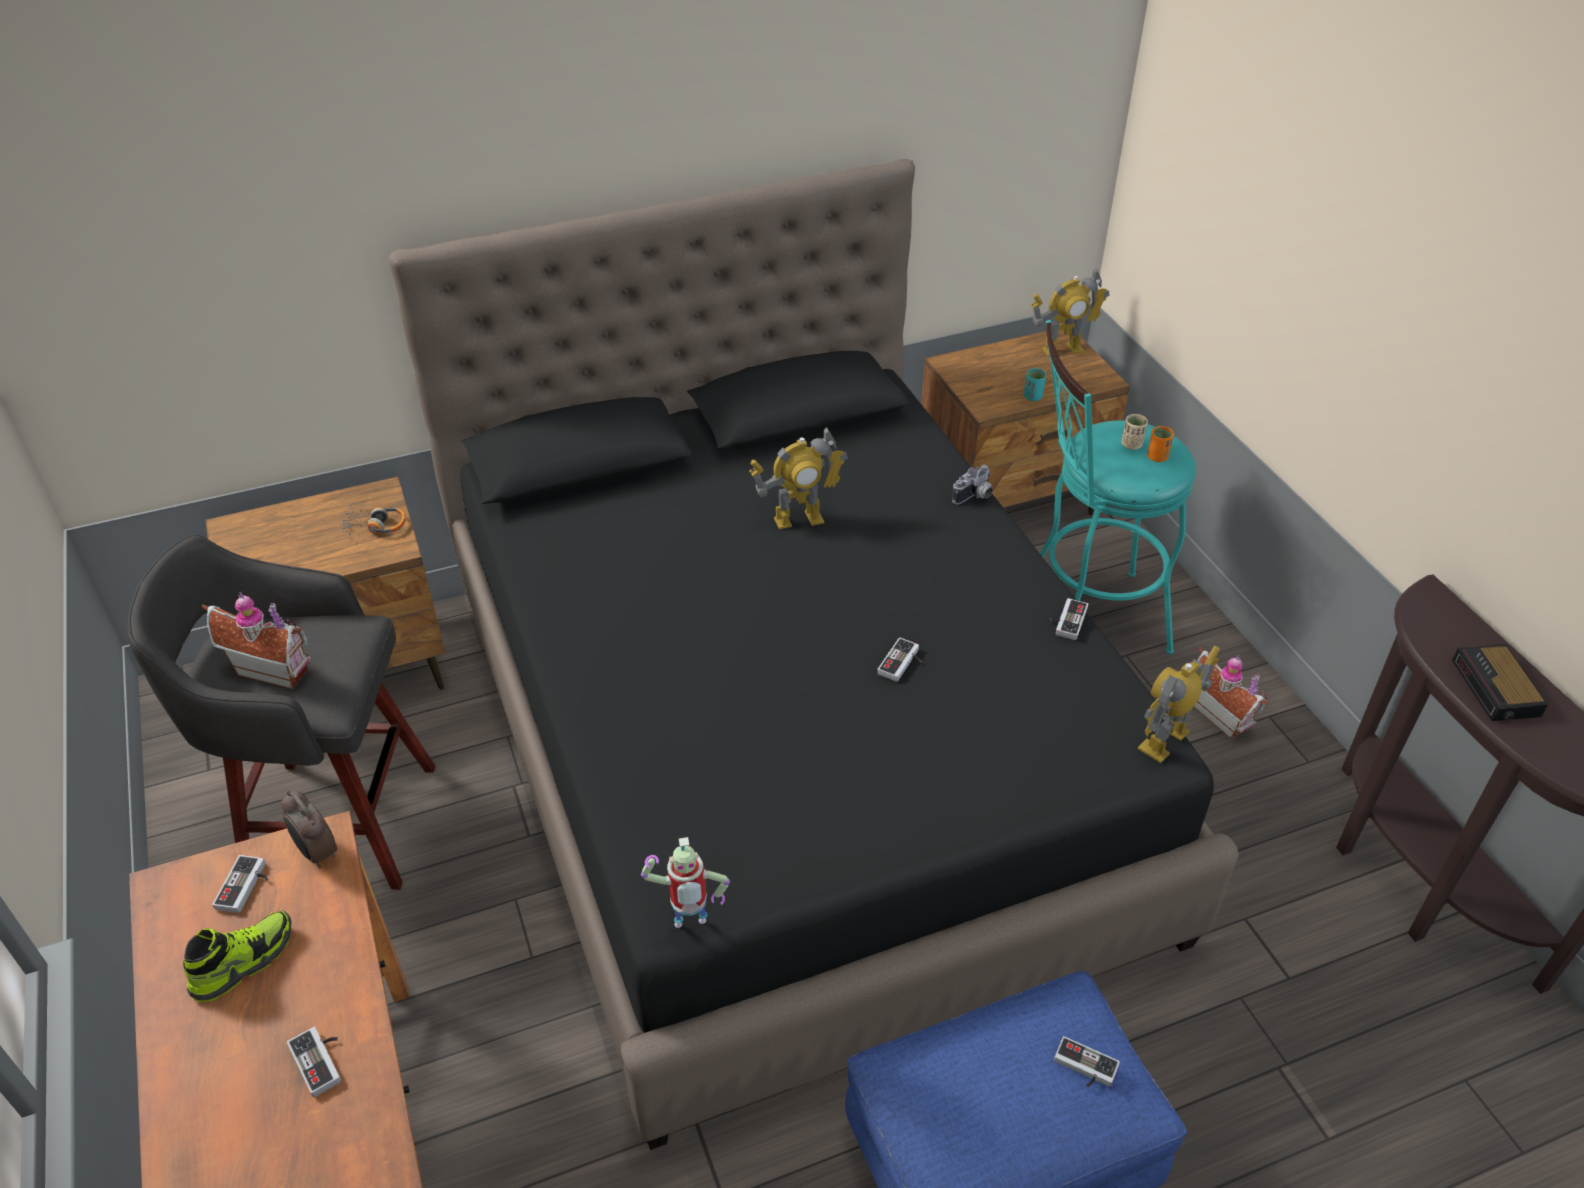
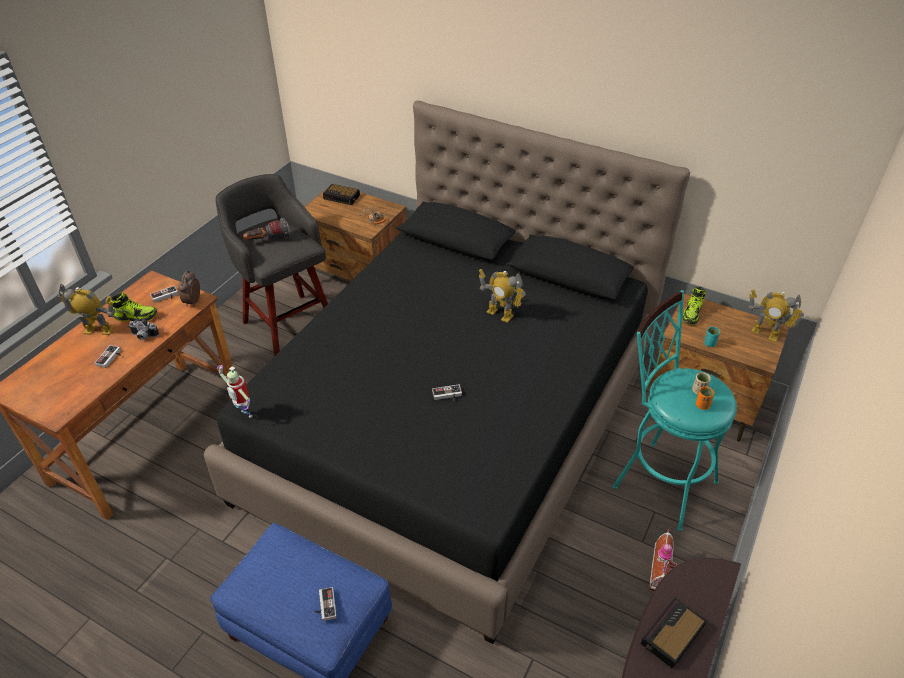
camera: 50 degrees right, 0 degrees up
(263, 529) = (342, 197): none -> alarm clock
(275, 668) = (268, 240): toy house -> flashlight
(968, 375) = (692, 313): none -> shoe
(975, 496) = (587, 359): camera -> camera (143, 336)
(1066, 620) = (539, 435): game controller -> none
(1165, 741) = (496, 513): toy robot -> toy robot (98, 330)

